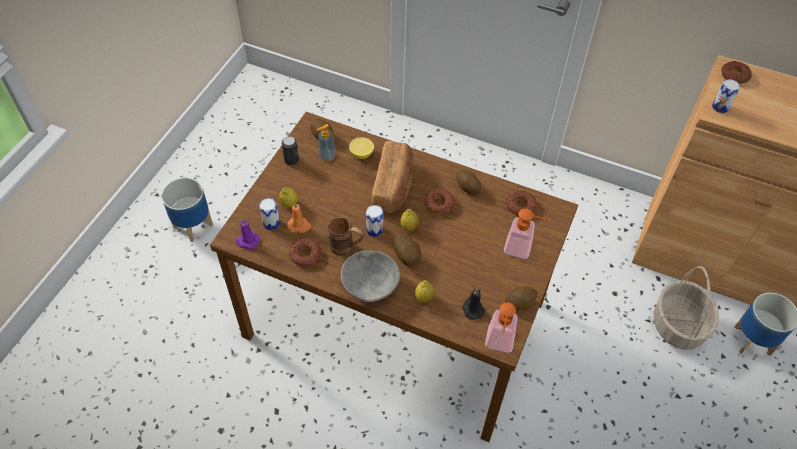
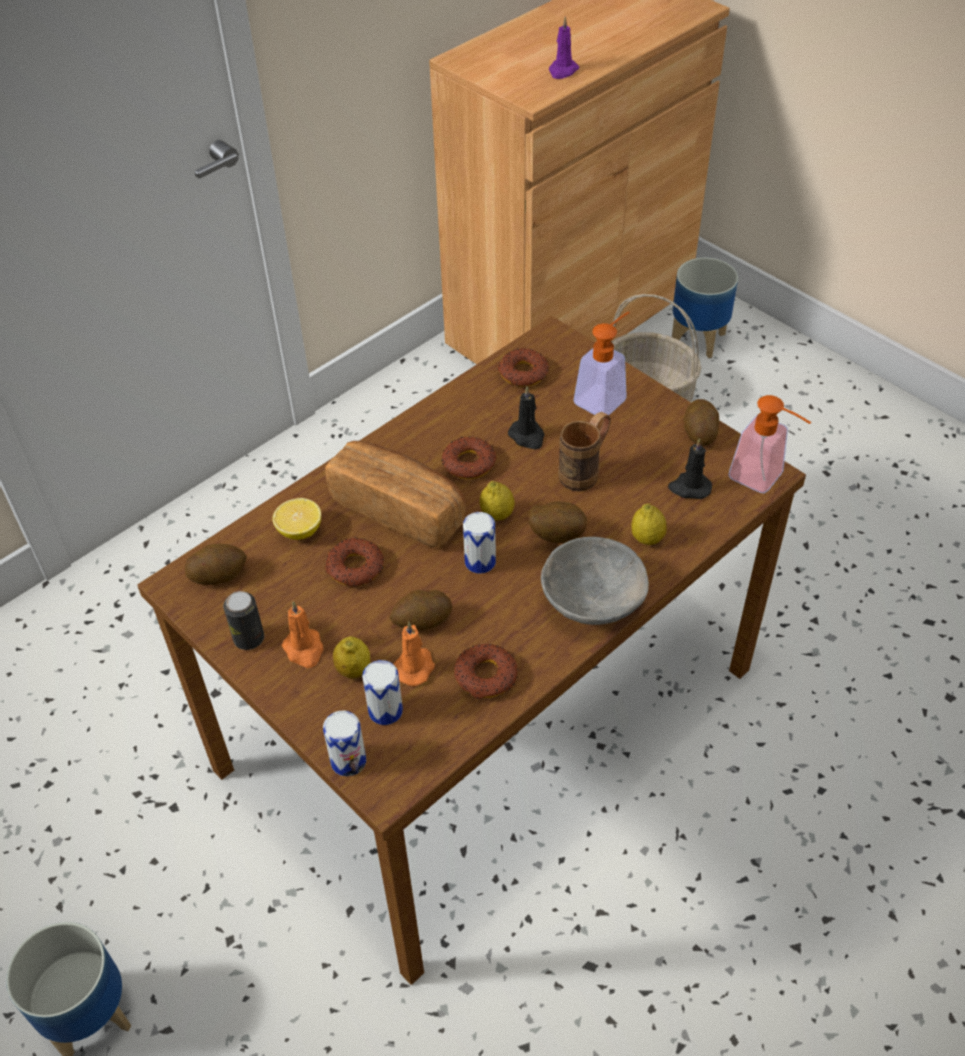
camera: 65 degrees left, 5 degrees down
(247, 241) = (408, 761): purple candle -> purple candle (562, 71)
(293, 182) = (304, 650): none -> orange candle
(327, 156) = (273, 581): soap dispenser -> none
(346, 248) = (500, 611): brown mug -> brown mug (585, 472)
(467, 187) = (454, 420): potato -> potato (422, 621)
(472, 223) = (527, 436): none -> black candle
(720, 107) = (525, 91): can -> can (348, 761)
(734, 75) = (477, 61): donut -> donut (355, 567)

